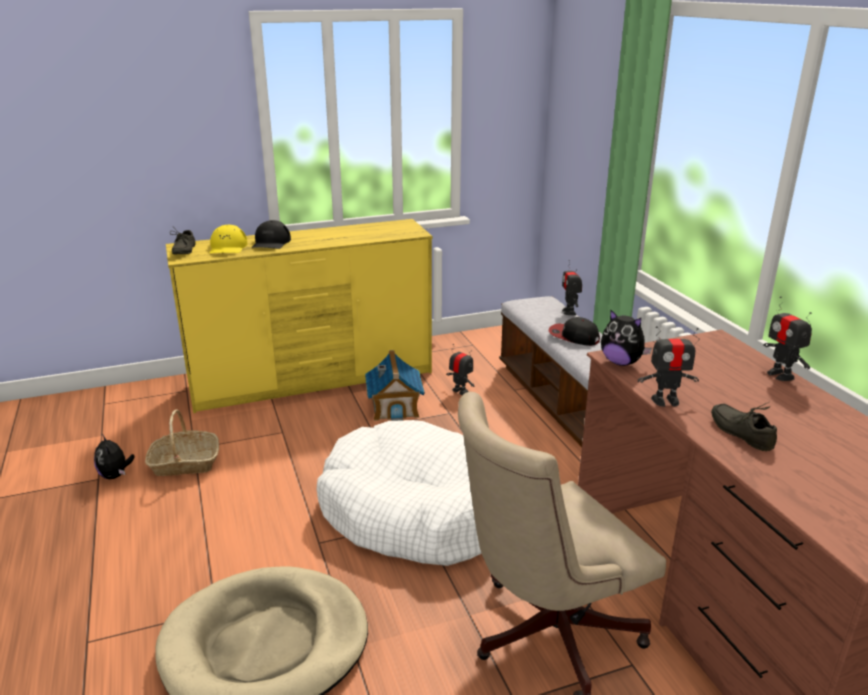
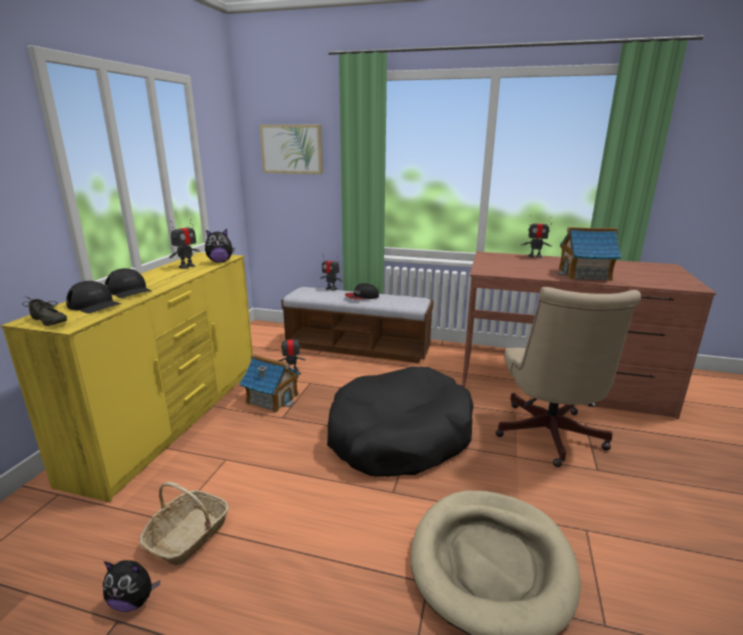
camera: 55 degrees left, 5 degrees down
(228, 247) = (94, 305): yellow cap -> black cap
(415, 510) = (399, 436): white dog bed -> black dog bed
(586, 104) = (292, 149): none -> picture
(621, 362) = (491, 272): plush toy -> plush toy (220, 261)
(665, 400) = (542, 276): toy robot -> toy robot (187, 266)
(743, 432) = (584, 274): grey shoe -> toy house

